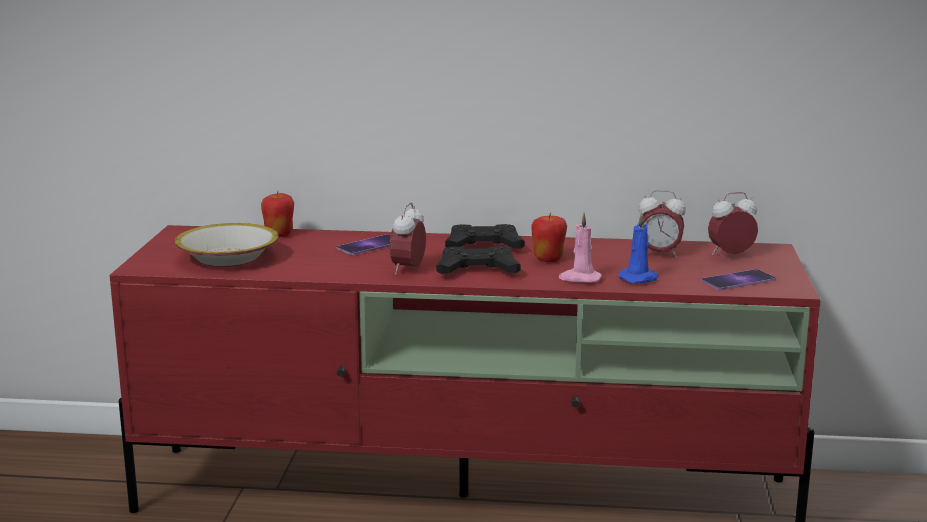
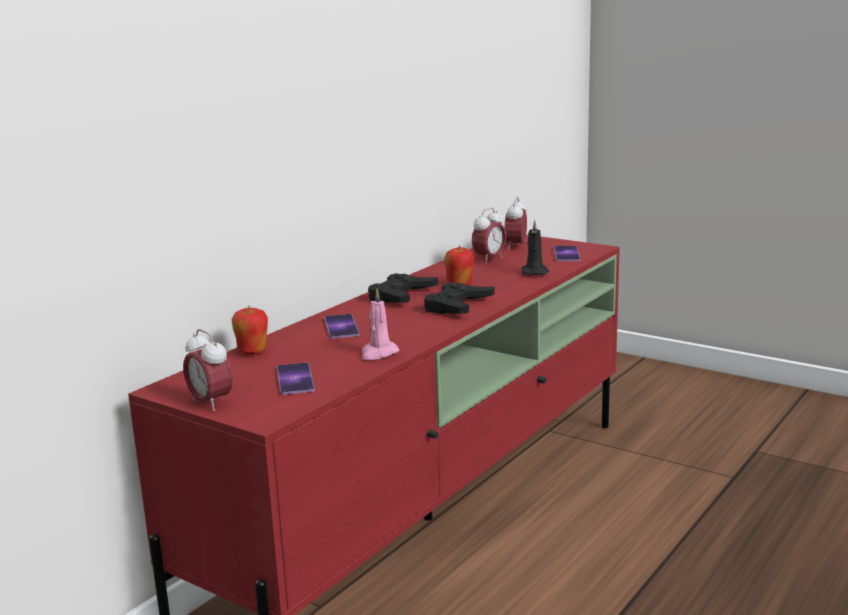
camera: 60 degrees left, 0 degrees up
(229, 258) = (295, 379): bowl -> phone
(408, 270) = (427, 324): alarm clock -> alarm clock (210, 403)
(579, 278) = (514, 285): pink candle -> pink candle (378, 353)
(639, 278) = (534, 272): blue candle -> black candle

